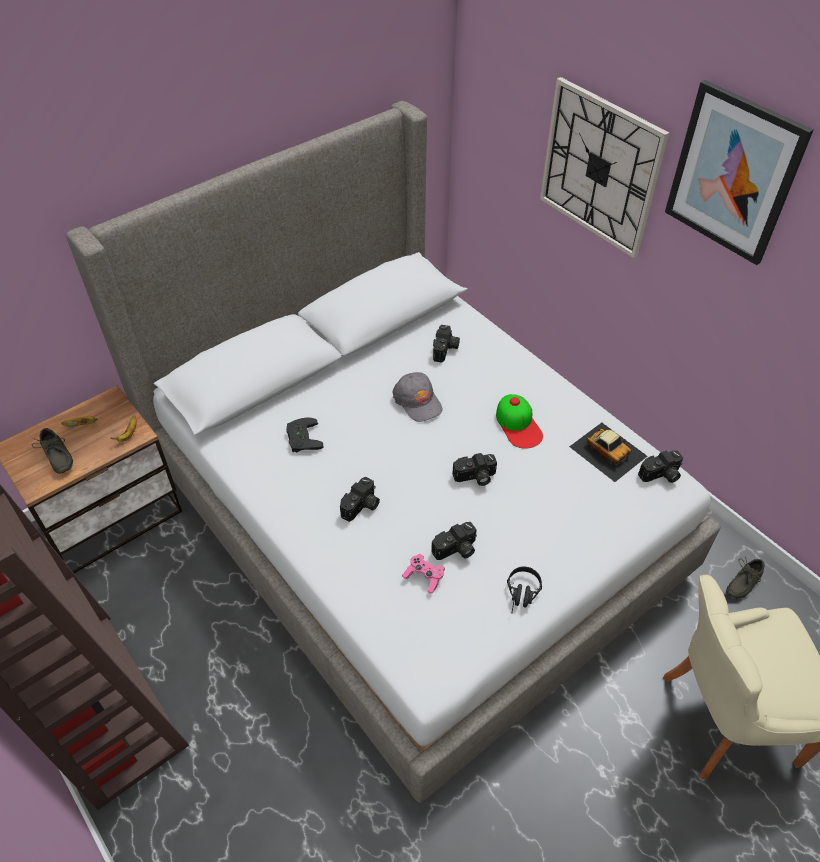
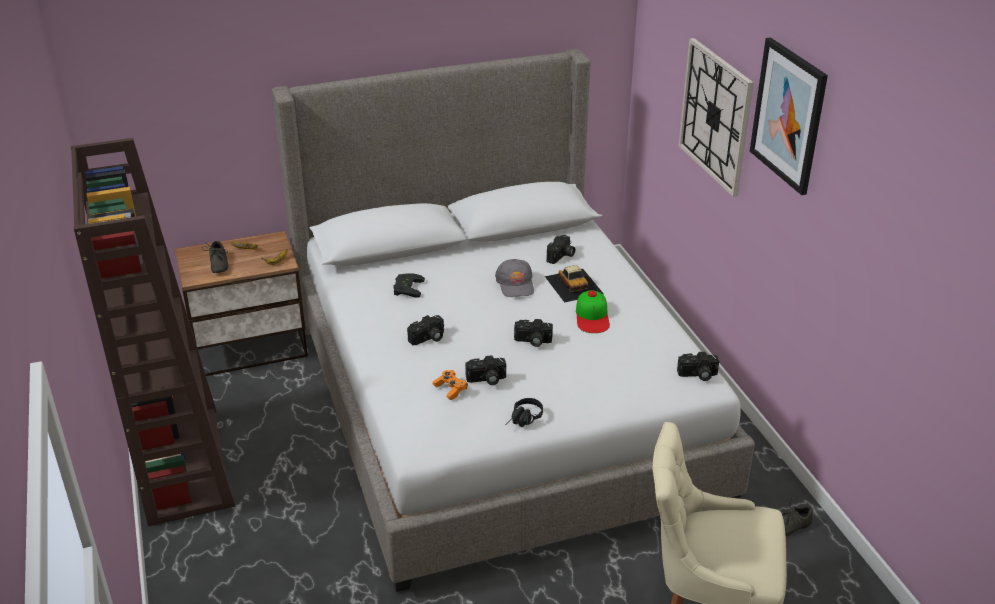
camera: 20 degrees right, 15 degrees down
(424, 577) = (450, 389): pink game controller -> orange game controller
(608, 450) = (660, 349): toy car -> toy car (574, 284)

